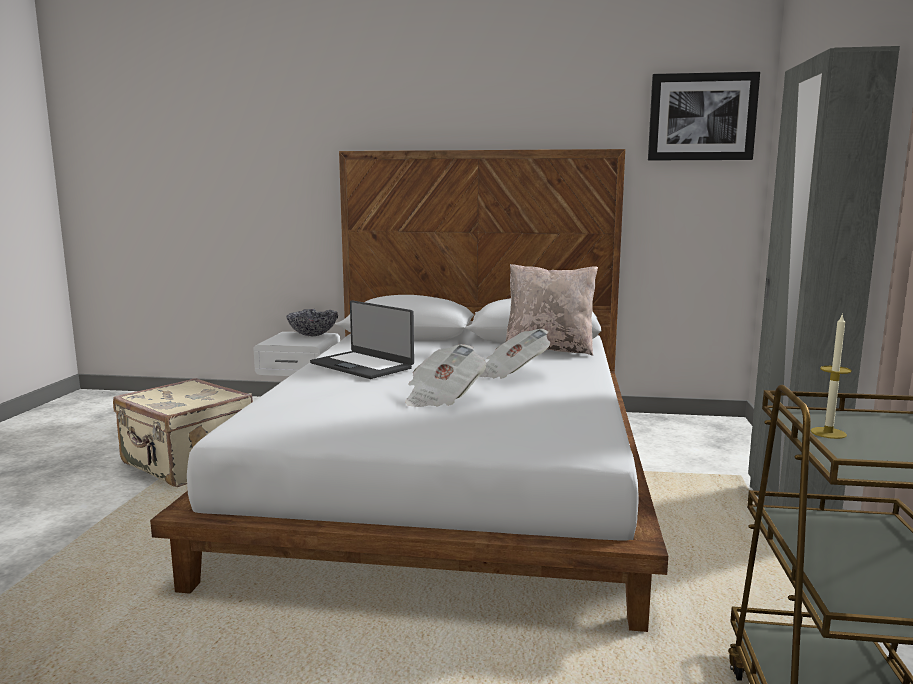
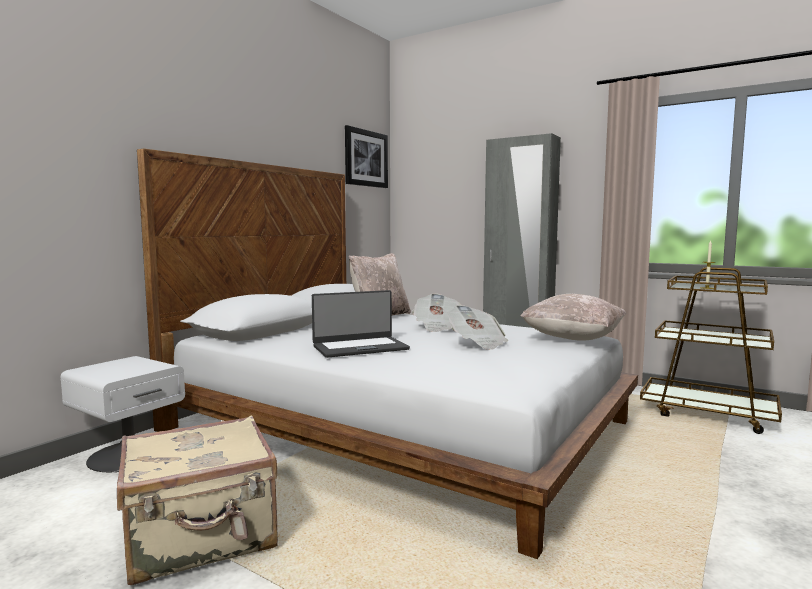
camera: 65 degrees left, 5 degrees down
(312, 335) = (125, 362): bowl -> none
(539, 437) = (573, 339): none -> beige pillow

